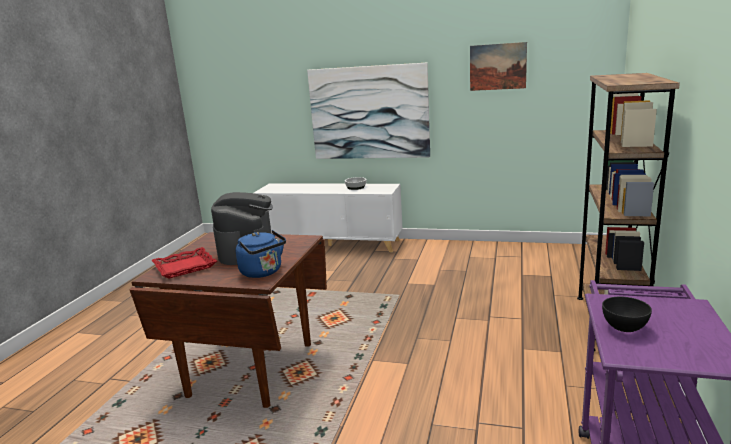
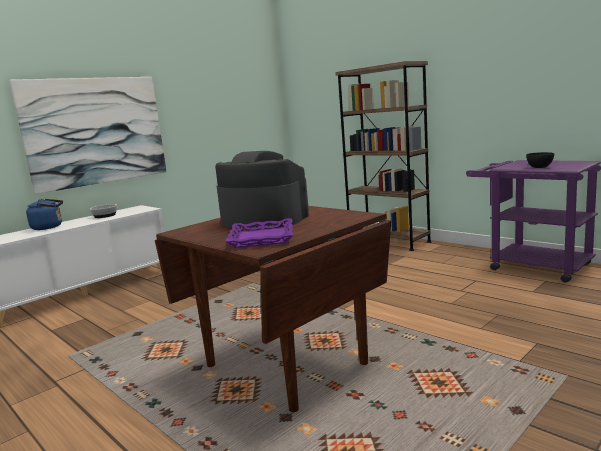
camera: 60 degrees left, 5 degrees down
(185, 267) = (261, 238): red tray -> purple tray
(263, 272) = (339, 215): blue kettle -> blue kettle (49, 227)
(497, 66) = (208, 83): picture -> none

